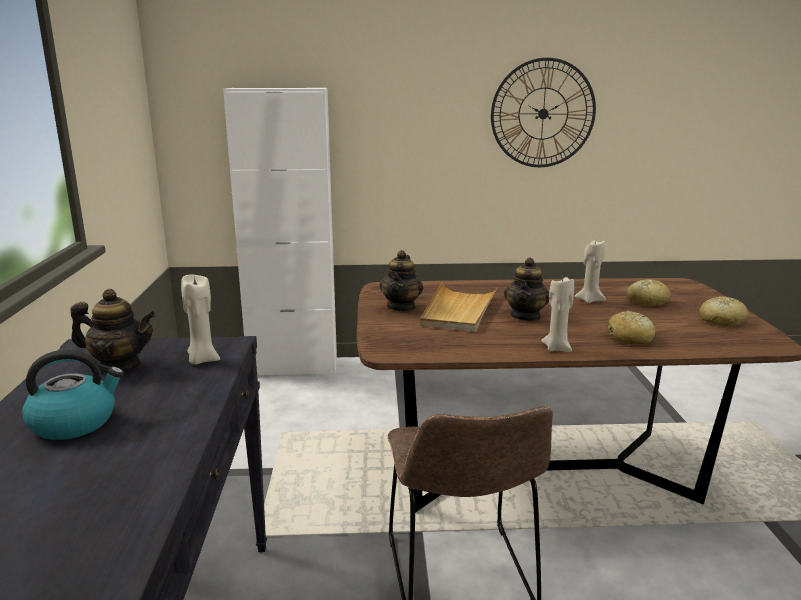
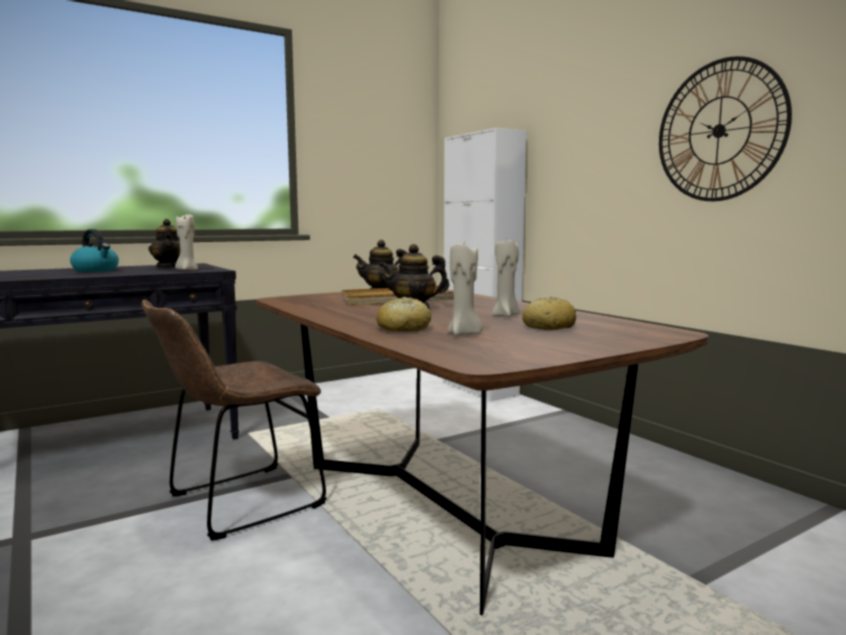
camera: 60 degrees right, 10 degrees down
(557, 348) = (339, 318): beige candle -> beige candle (464, 334)
(721, 321) = (536, 347): bread -> none

